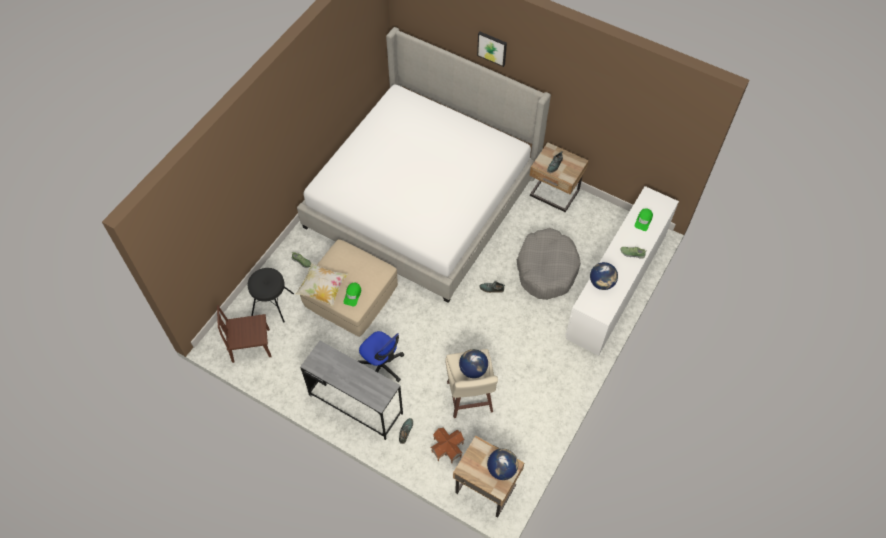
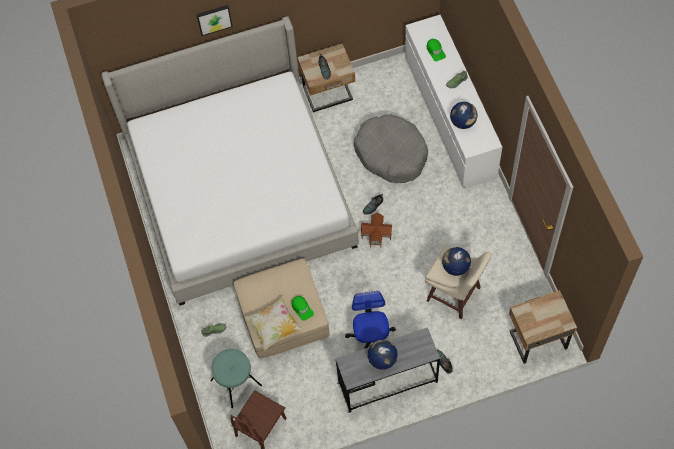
camera: 45 degrees left, 5 degrees up
(272, 305) = (236, 383): black stool -> turquoise stool
(382, 366) = (371, 338): office chair -> office chair turned 90 degrees counterclockwise
(446, 448) = (482, 342): toy house -> toy house (376, 235)
(501, 469) = (552, 309): globe -> globe (382, 359)

